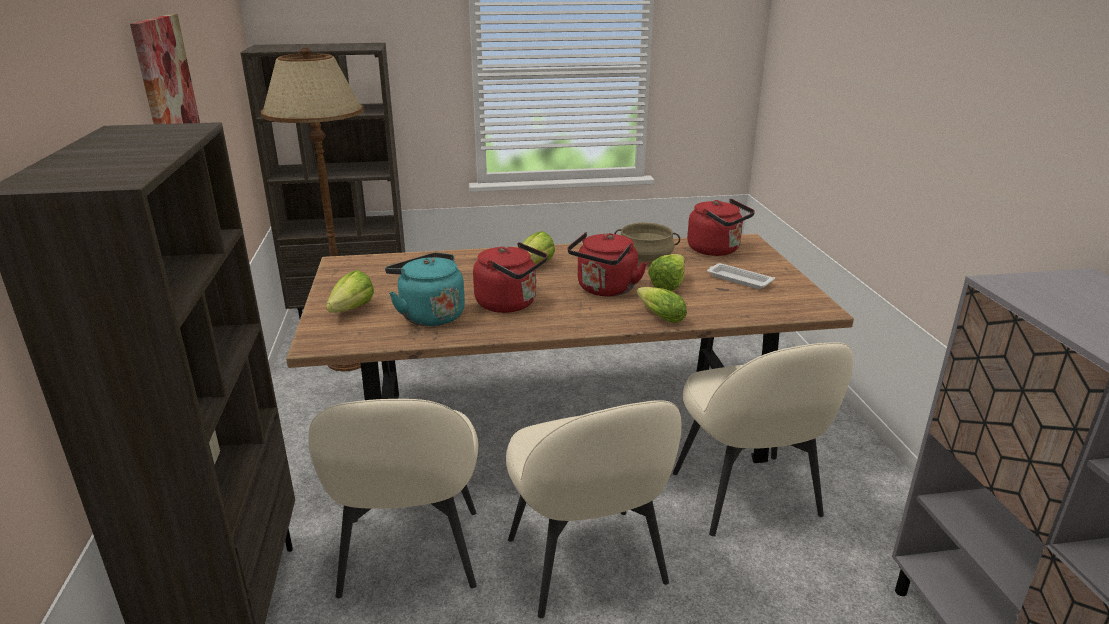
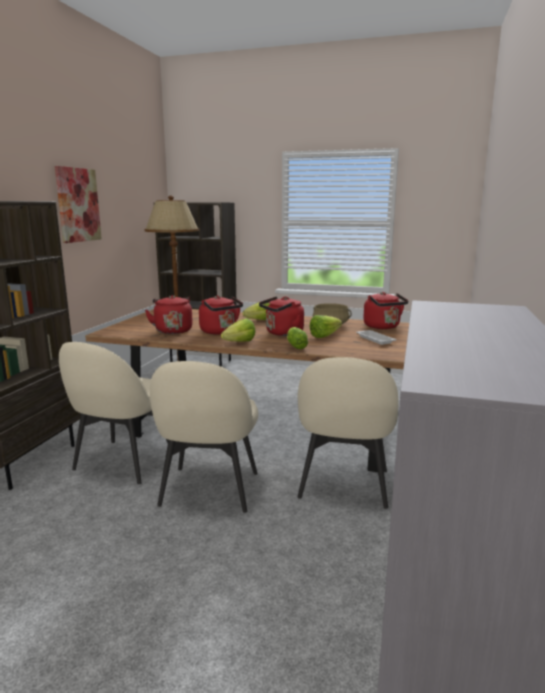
camera: 25 degrees right, 10 degrees down
(347, 312) = (137, 325): lettuce -> lettuce (236, 343)
(429, 315) = (173, 330): turquoise kettle -> red kettle

